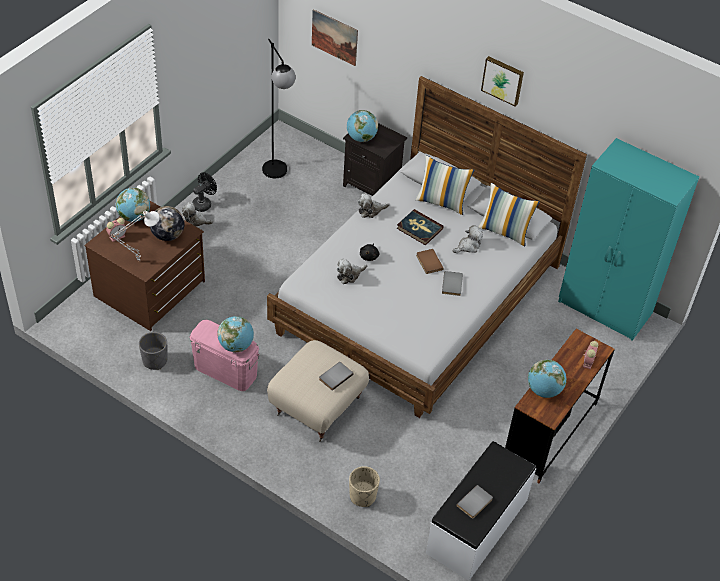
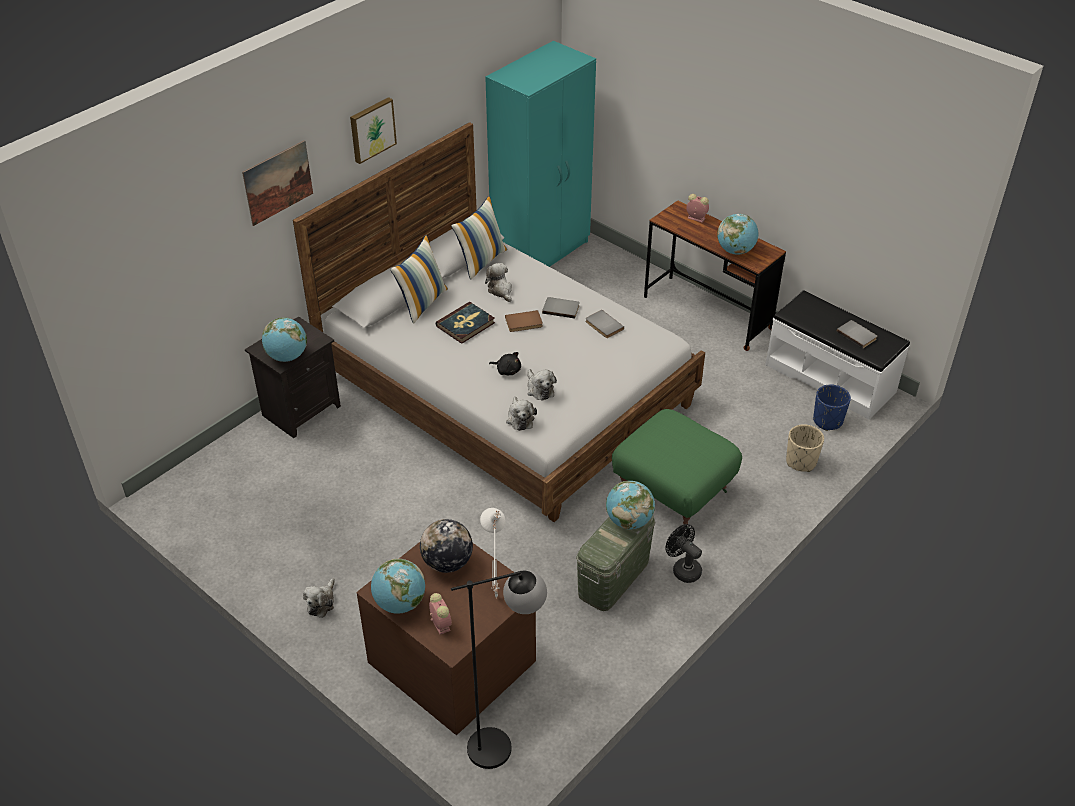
camera: 80 degrees left, 5 degrees down
(155, 360) = (591, 656): grey planter -> none
(204, 203) = (286, 591): black fan -> black fan (683, 569)
(225, 371) = (613, 578): pink storage box -> green storage box
(278, 175) = (251, 503): black floor lamp -> black floor lamp (504, 744)
(318, 406) = (673, 490): beige ottoman -> green ottoman
(334, 37) = (168, 293): picture -> picture (278, 182)
(335, 376) = (682, 430): grey book -> grey book (603, 326)
(371, 210) = (425, 363): plush toy -> plush toy (520, 418)
(418, 520) = (827, 421): none -> blue planter

